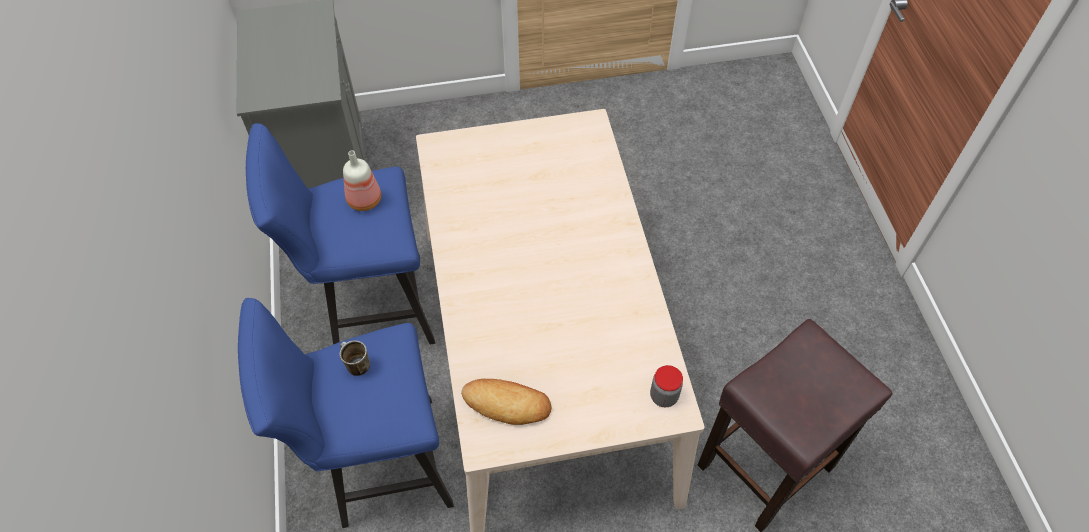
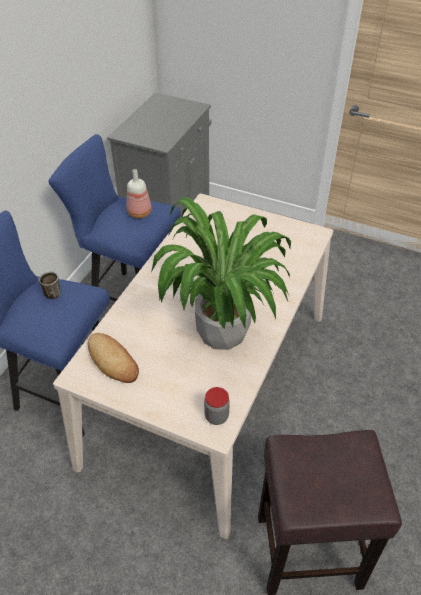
camera: 35 degrees right, 10 degrees down
(594, 300) = (223, 333): none -> potted plant

